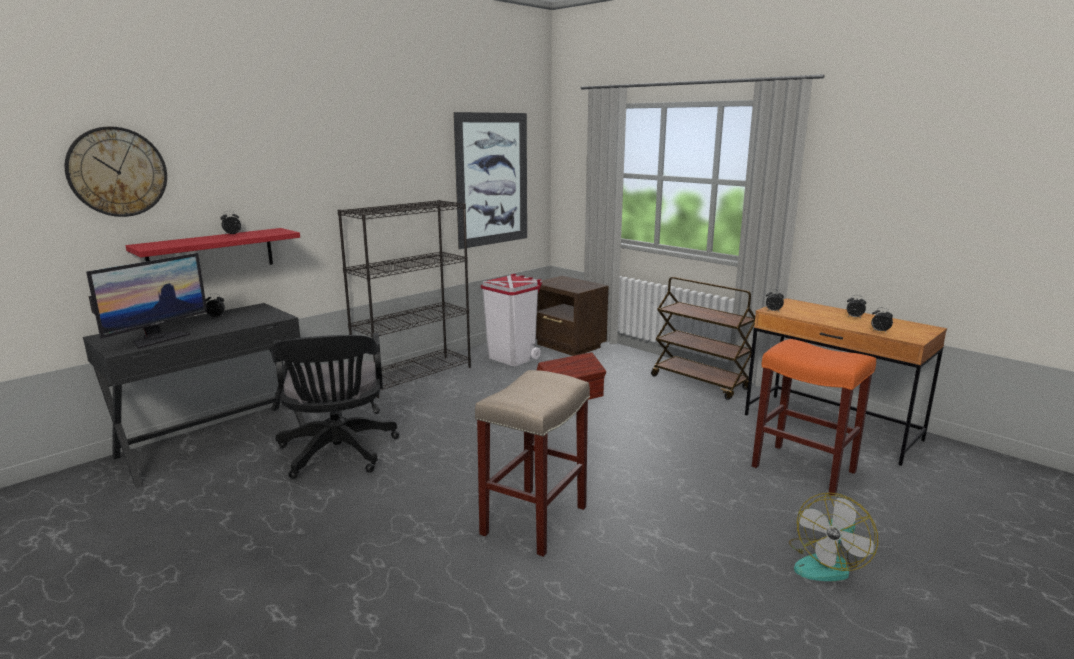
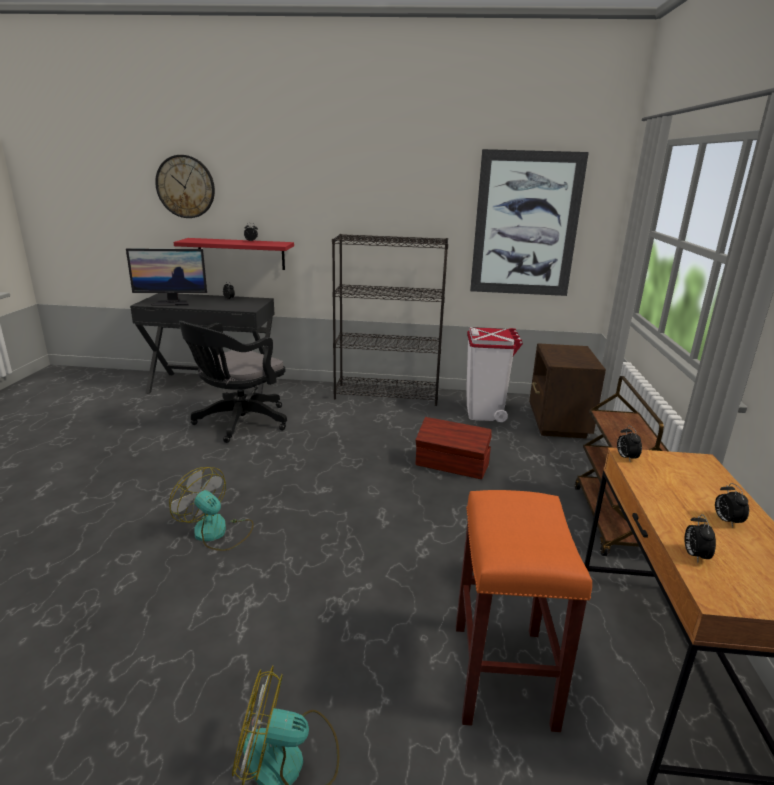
camera: 50 degrees right, 5 degrees up
(534, 521) = (217, 533): beige stool -> fan

